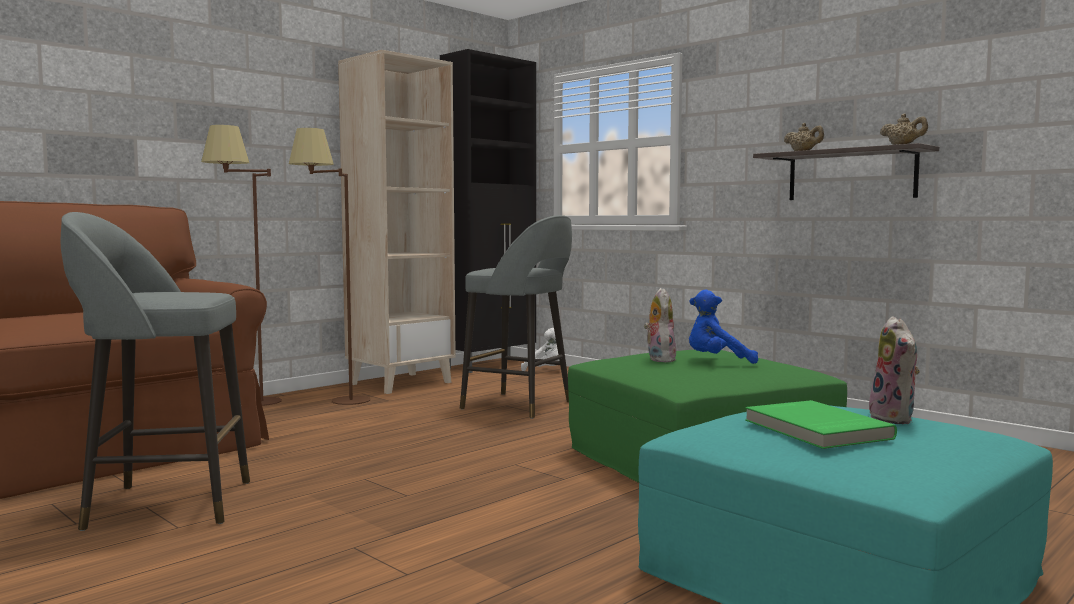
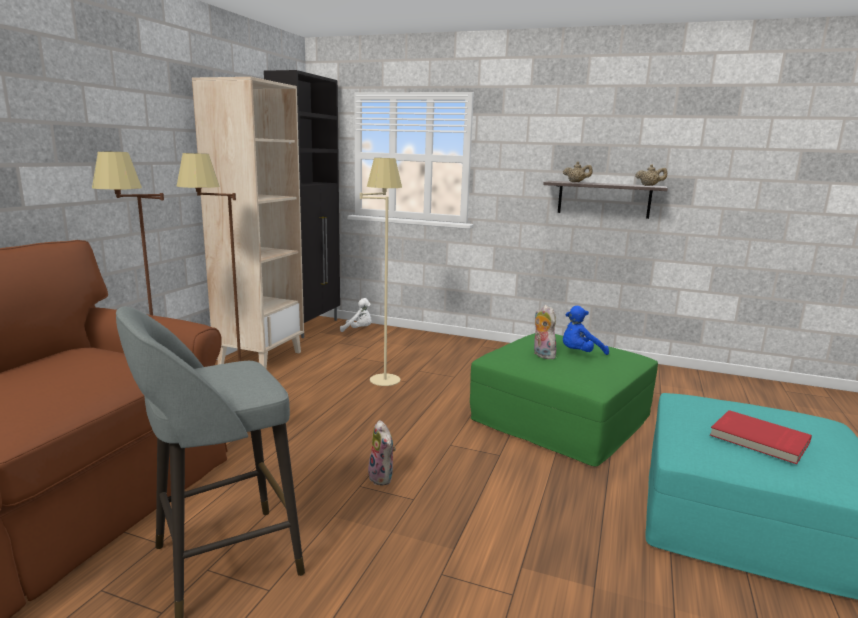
camera: 25 degrees left, 10 degrees up
(519, 406) = (382, 374): grey stool -> beige floor lamp
(815, 429) = (758, 439): green book -> red book
(895, 419) = (768, 414): plush toy -> plush toy (383, 477)

